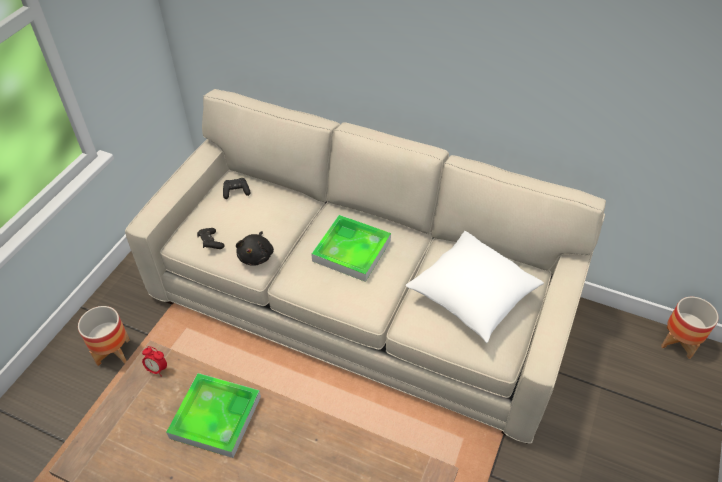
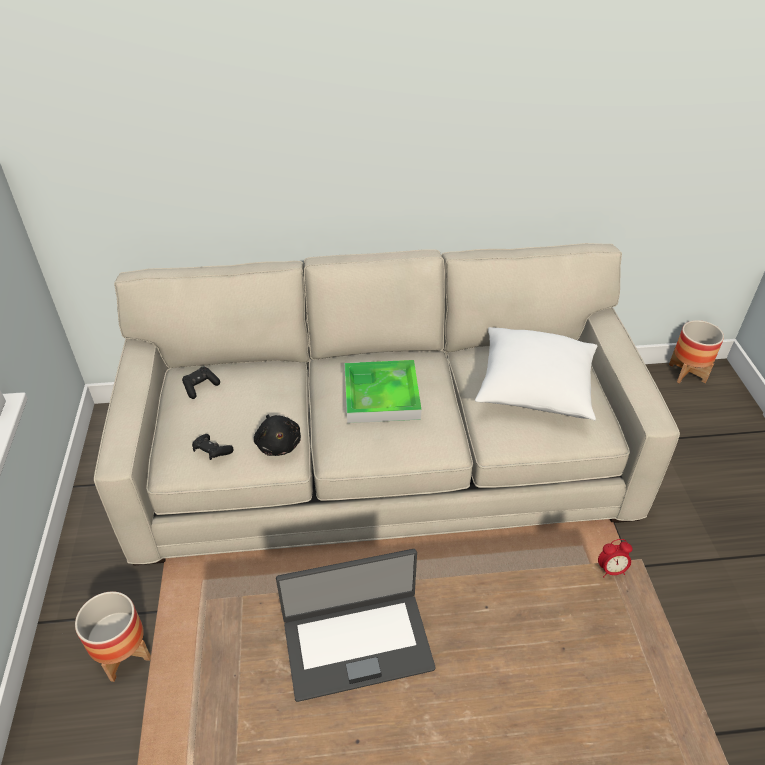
camera: 30 degrees left, 5 degrees down
(157, 369) = (242, 627): alarm clock -> alarm clock (611, 570)
(216, 417) = (357, 643): tray -> laptop

